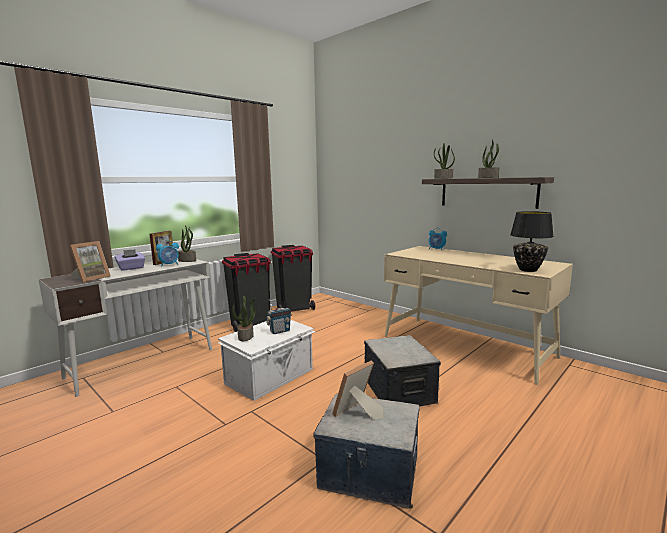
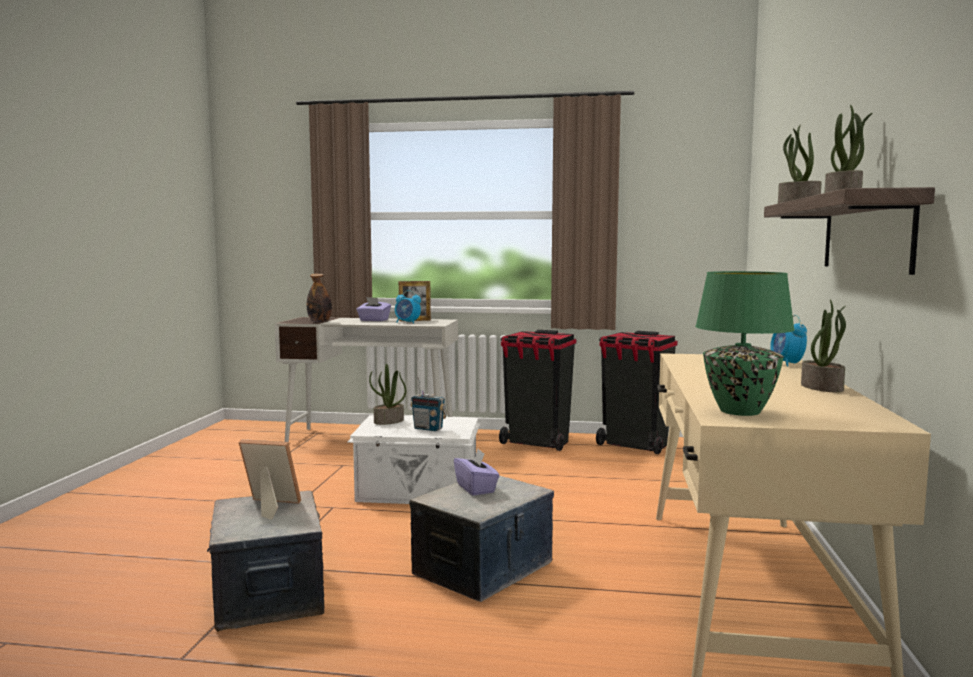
camera: 55 degrees right, 5 degrees down
(91, 278) = (319, 321): picture frame -> bottle
(187, 260) = (437, 322): potted plant -> potted plant (823, 388)
(390, 349) = (476, 488): none -> purple tissue box
(528, 270) = (741, 411): black table lamp -> green table lamp

